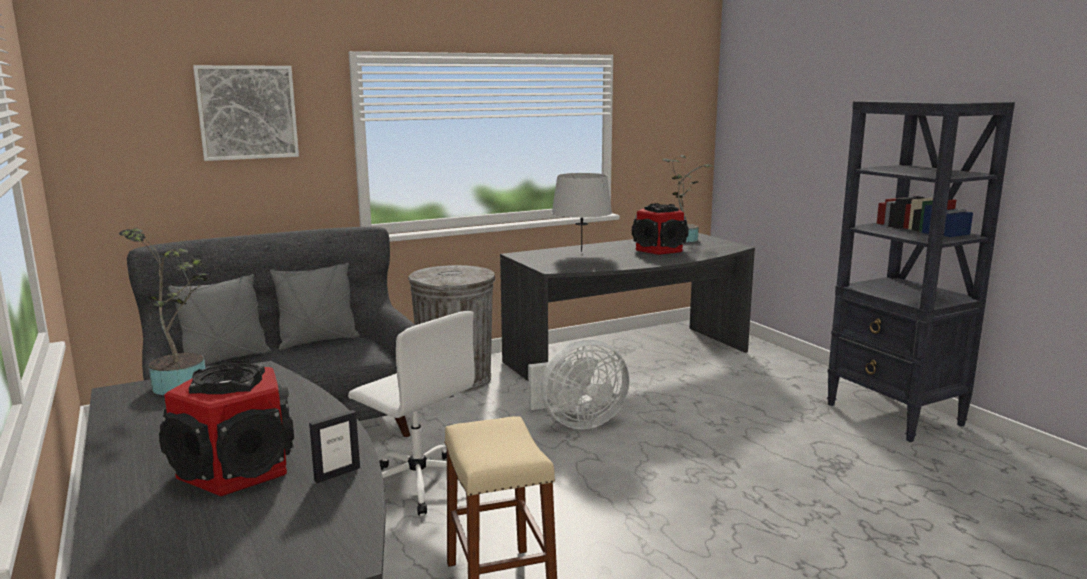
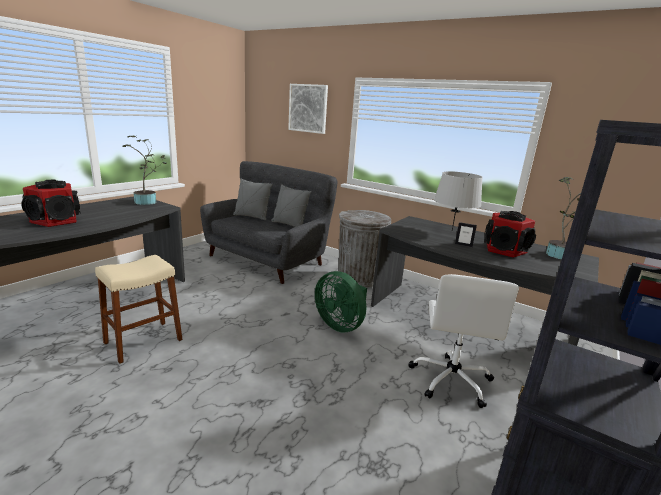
camera: 60 degrees right, 5 degrees up
(337, 474) = (46, 233): picture frame -> picture frame (463, 245)
(417, 484) = (234, 297): white office chair -> white office chair (451, 379)
(577, 422) = (340, 325): white fan -> green fan

